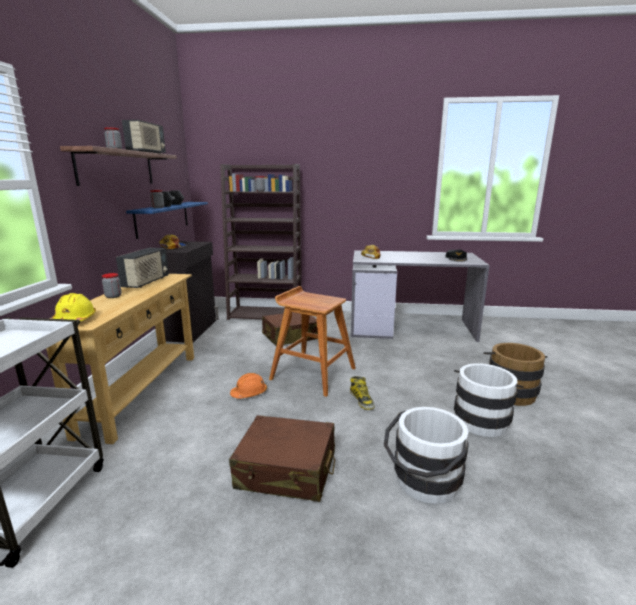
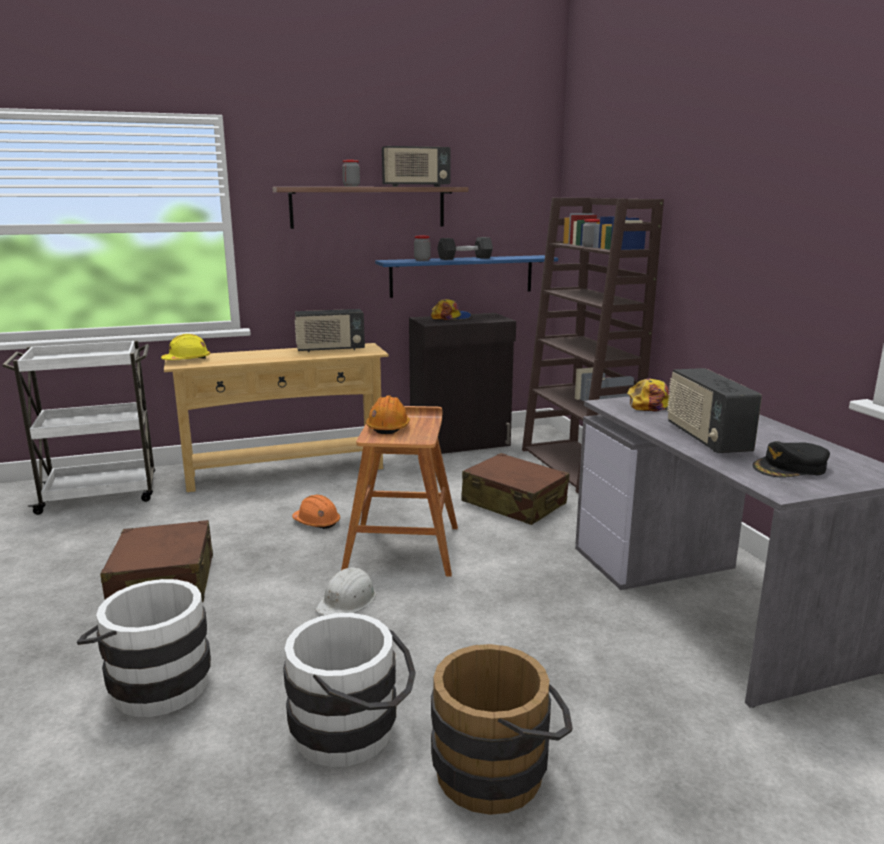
camera: 65 degrees right, 0 degrees up
(113, 296) = (267, 352): jar -> none
(306, 302) = (388, 427): none -> orange hard hat
(361, 400) = (347, 601): boot -> white hard hat
(419, 259) = (706, 438): none -> radio

